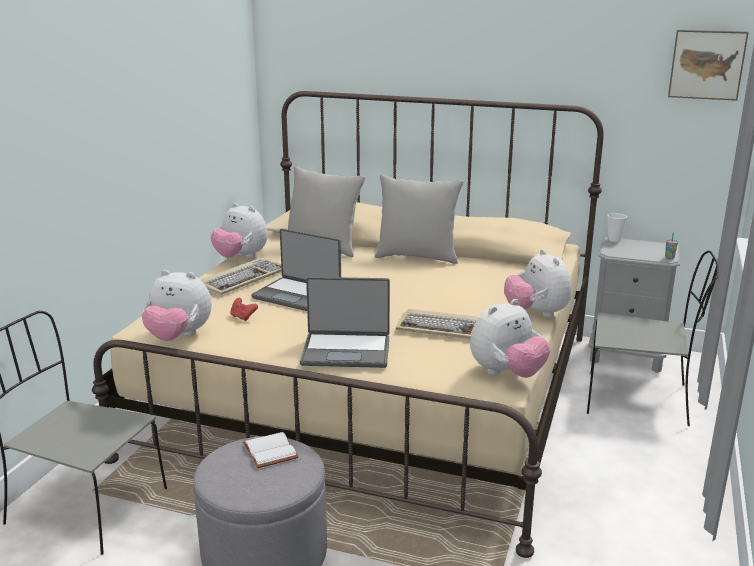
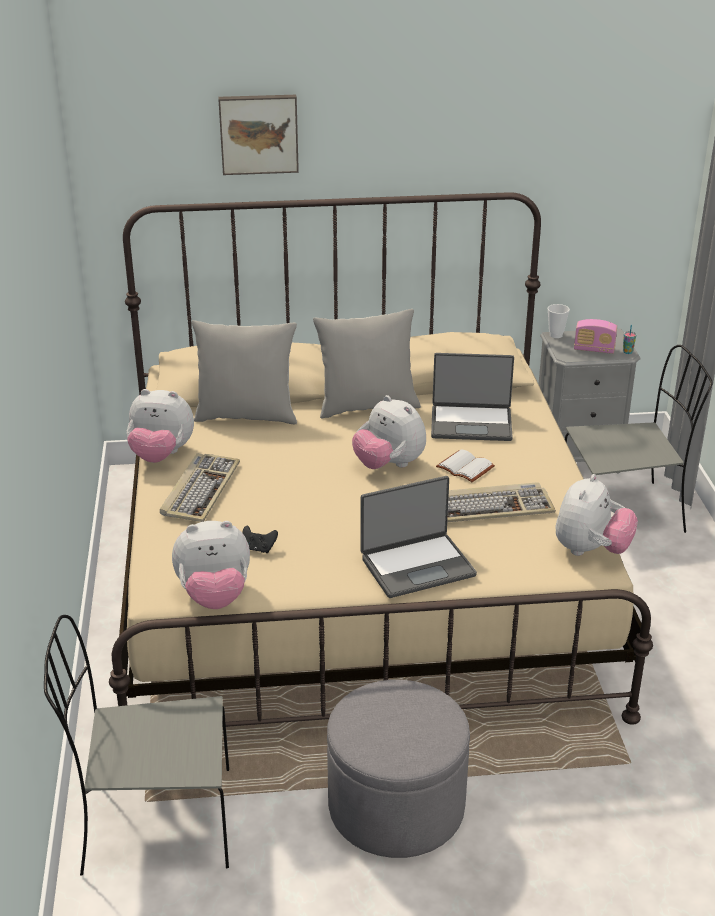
camera: 25 degrees left, 10 degrees up
(243, 317) = (259, 548): red game controller -> black game controller
(268, 451) = (392, 702): white book -> white book (463, 468)
(298, 295) = (288, 499): laptop -> laptop (471, 423)
(536, 313) = (556, 462): plush toy -> plush toy (389, 465)
(639, 252) = (594, 349): none -> radio
(706, 64) = (645, 133): picture -> picture (258, 133)

